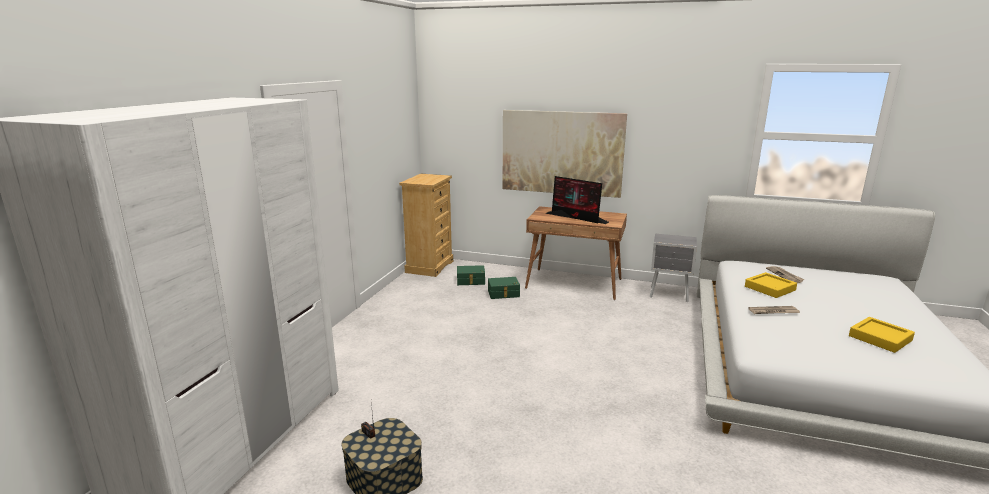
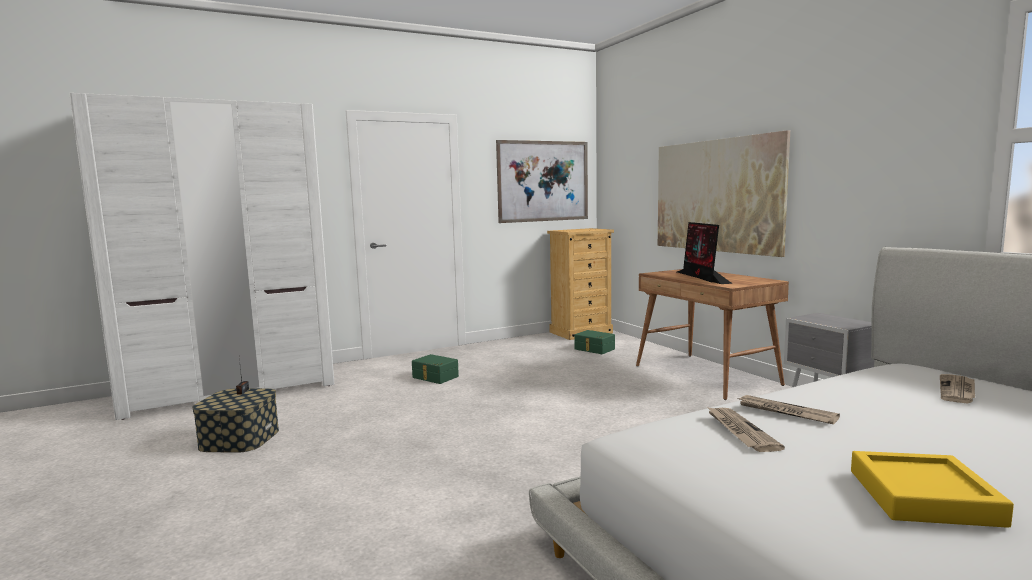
camera: 45 degrees right, 10 degrees down
(394, 137) = (543, 181): none -> picture
(503, 294) = (603, 364): green storage box -> green storage box (434, 377)
(769, 288) = (869, 394): yellow tray -> none
(785, 330) = (740, 431): none -> newspaper

